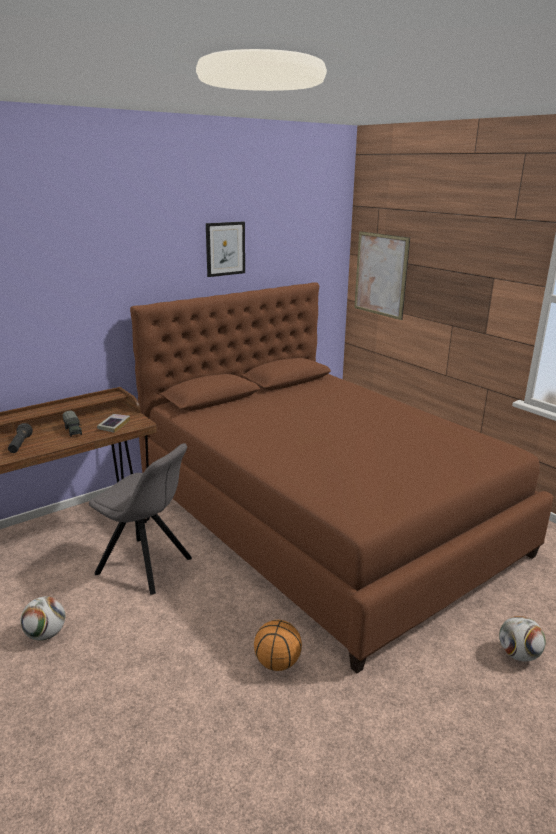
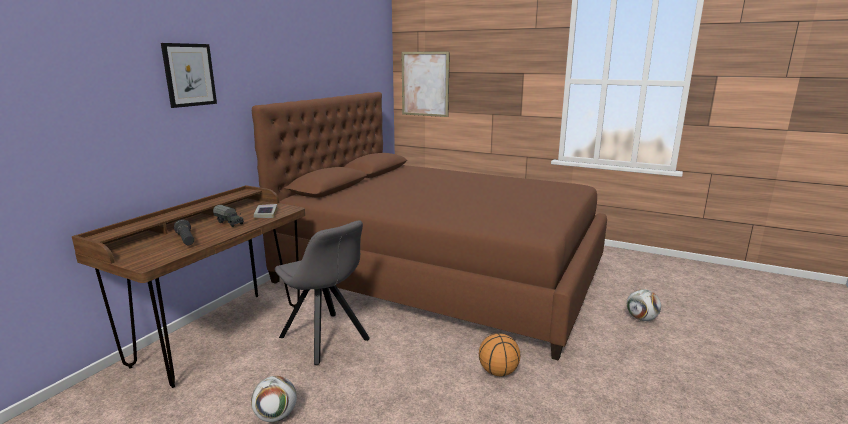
camera: 25 degrees left, 5 degrees down
(145, 565) = (325, 338): grey chair -> grey chair turned 45 degrees clockwise
(225, 249) = (315, 59): picture -> picture (189, 75)

